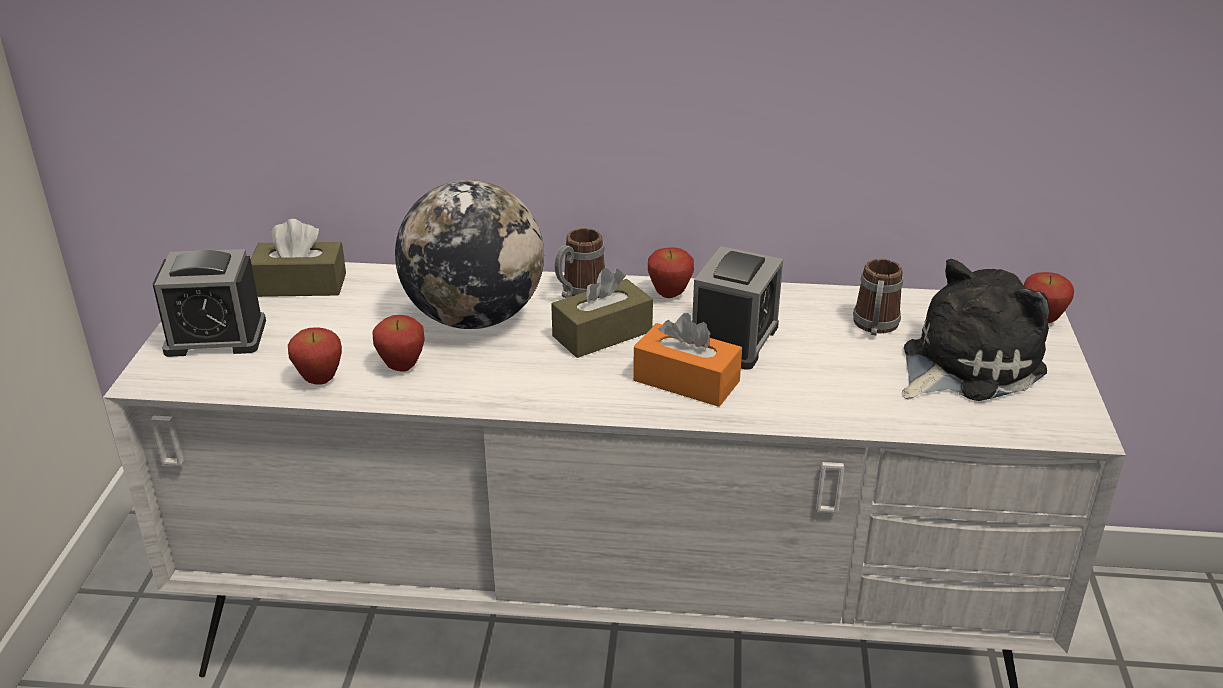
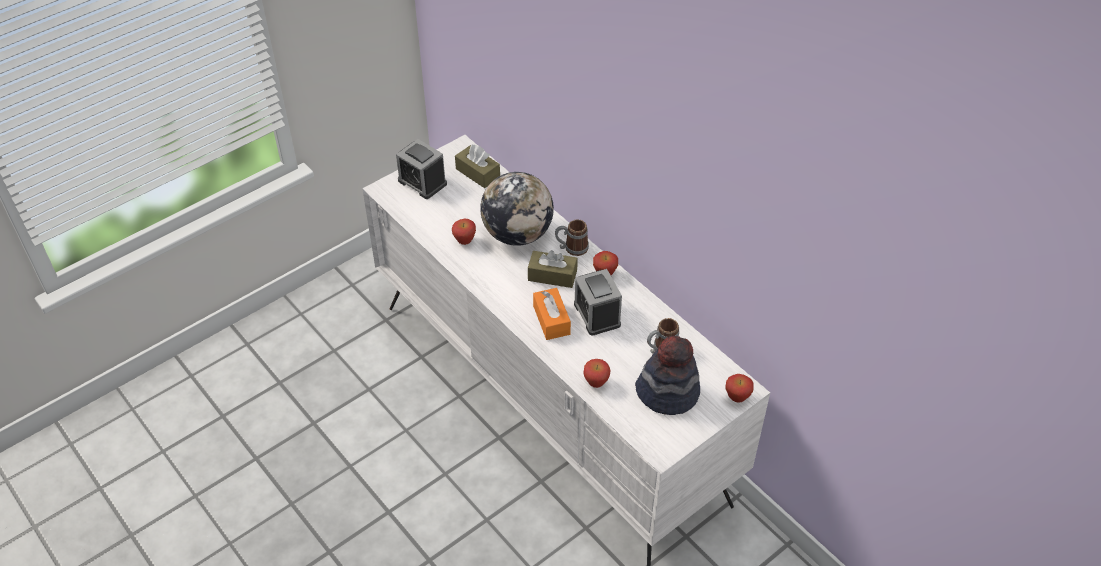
camera: 45 degrees right, 15 degrees up
(319, 380) = (432, 228): apple -> apple (596, 383)
(734, 340) = (597, 314): alarm clock -> alarm clock turned 90 degrees clockwise
(964, 364) = (667, 392): plush toy -> hat

